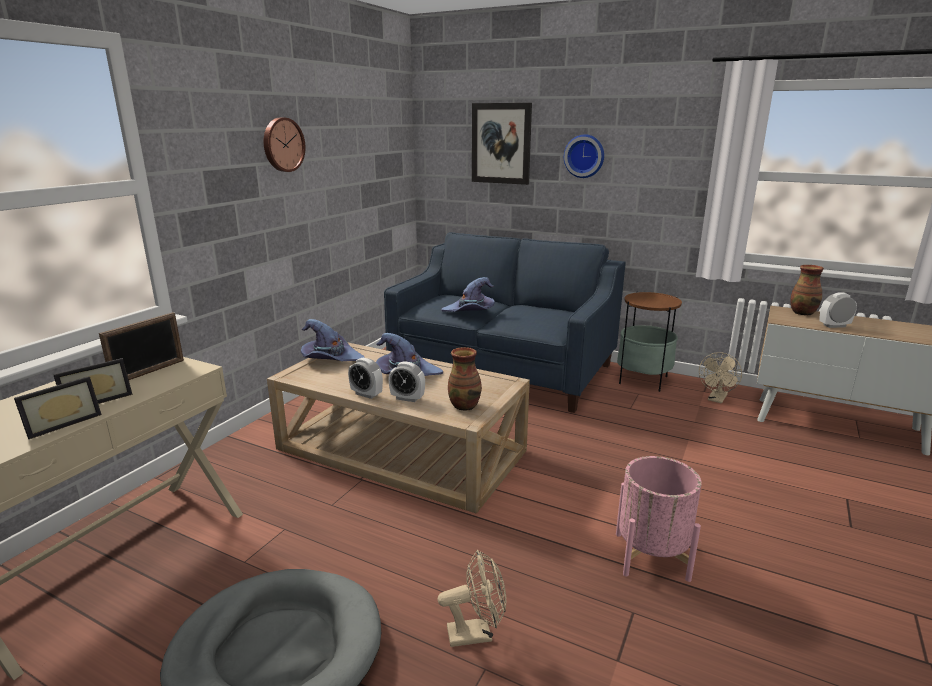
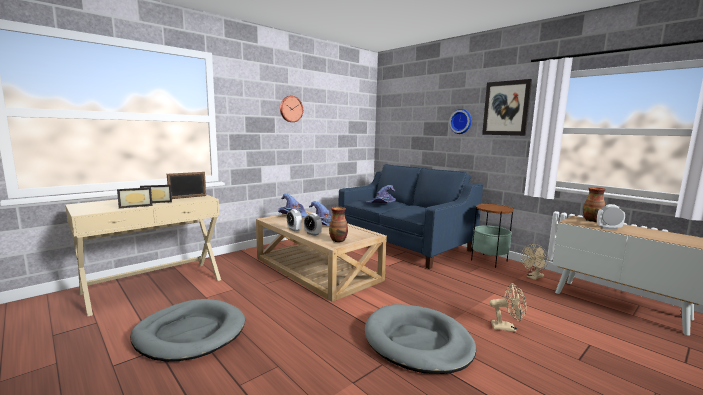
camera: 20 degrees right, 10 degrees down
(476, 633) = (287, 350): beige fan -> beige fan (507, 328)
(501, 143) = (417, 116): picture -> picture (506, 108)
(651, 556) = (417, 342): pink planter -> grey dog bed

